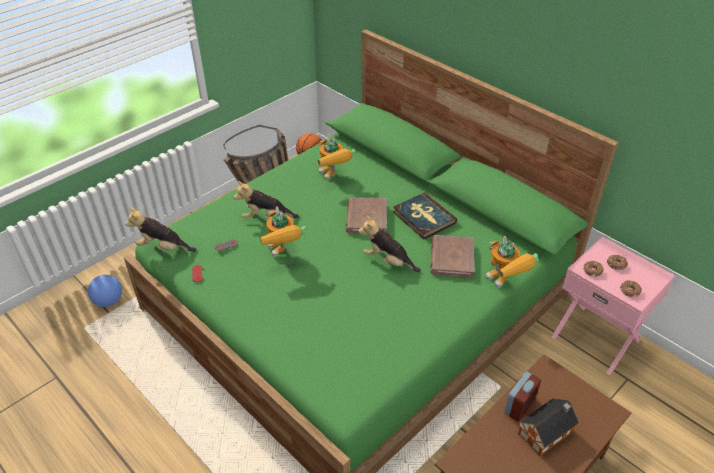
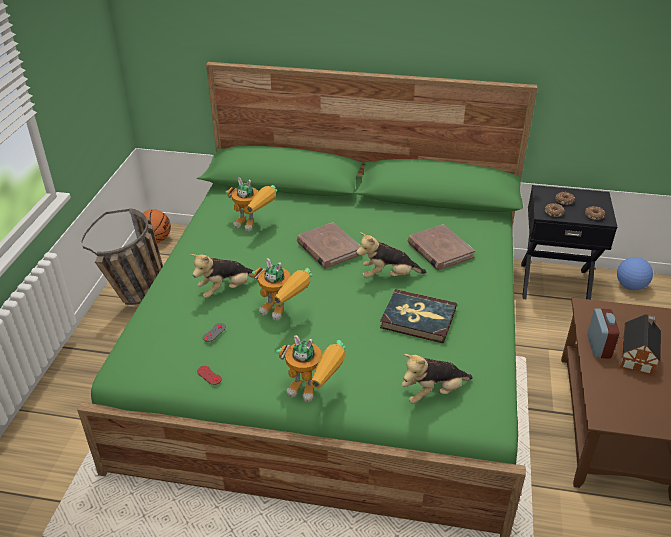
camera: 35 degrees left, 5 degrees down
(109, 301) = (48, 489): football -> football (630, 286)
(163, 248) = (138, 369): plush toy -> plush toy (433, 393)
(423, 218) = (378, 227): book -> book (418, 318)
(505, 283) = (502, 250): toy robot -> toy robot (314, 391)
(596, 337) = (554, 283): pink nightstand -> black nightstand

